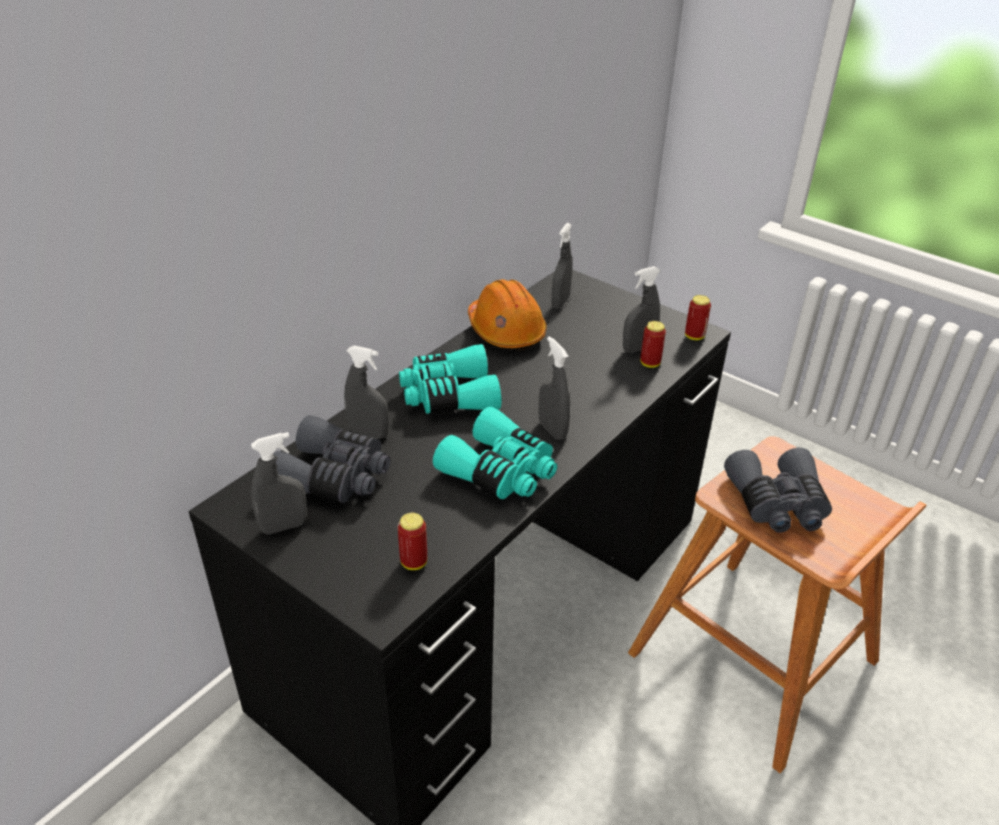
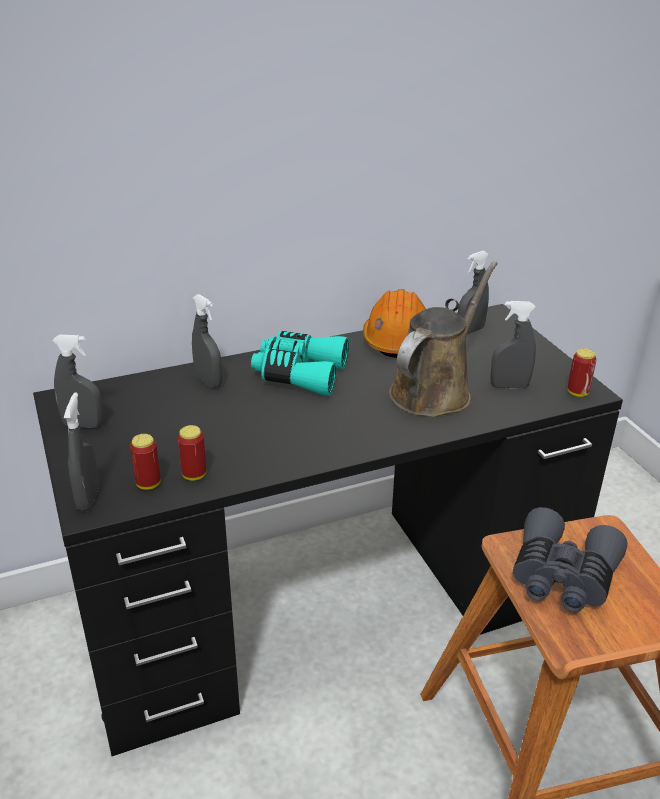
camera: 30 degrees right, 5 degrees down
(334, 476) = (152, 403): grey binoculars -> none
(500, 471) = (284, 443): turquoise binoculars -> none
(552, 429) = (361, 426): grey spray bottle -> grey spray bottle (88, 498)
(582, 372) = (434, 390): none -> brown watering can
(650, 363) = (508, 402): can -> can (194, 475)

